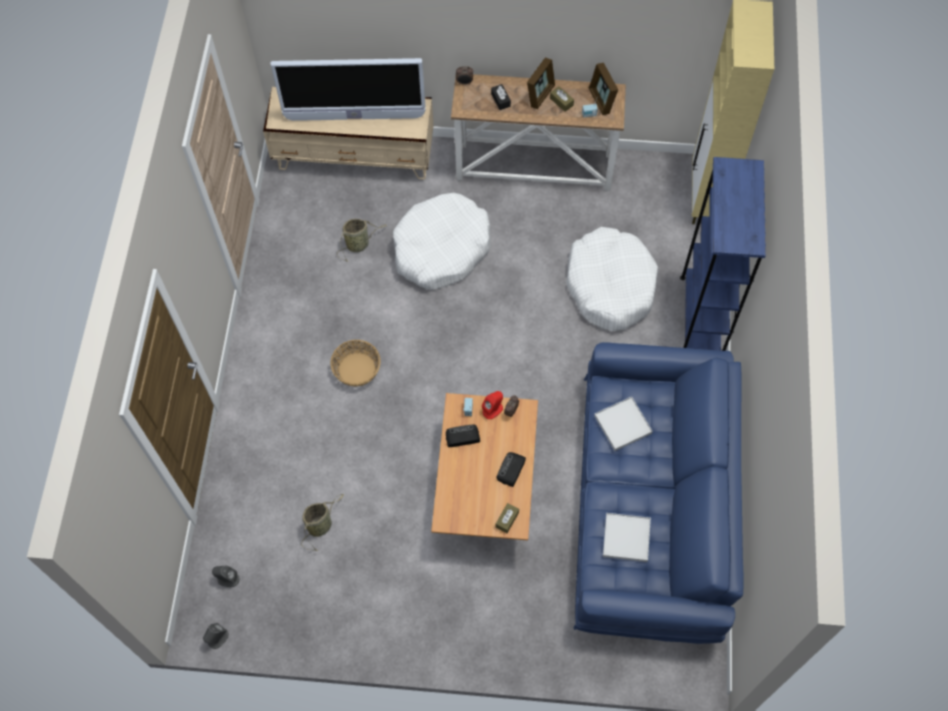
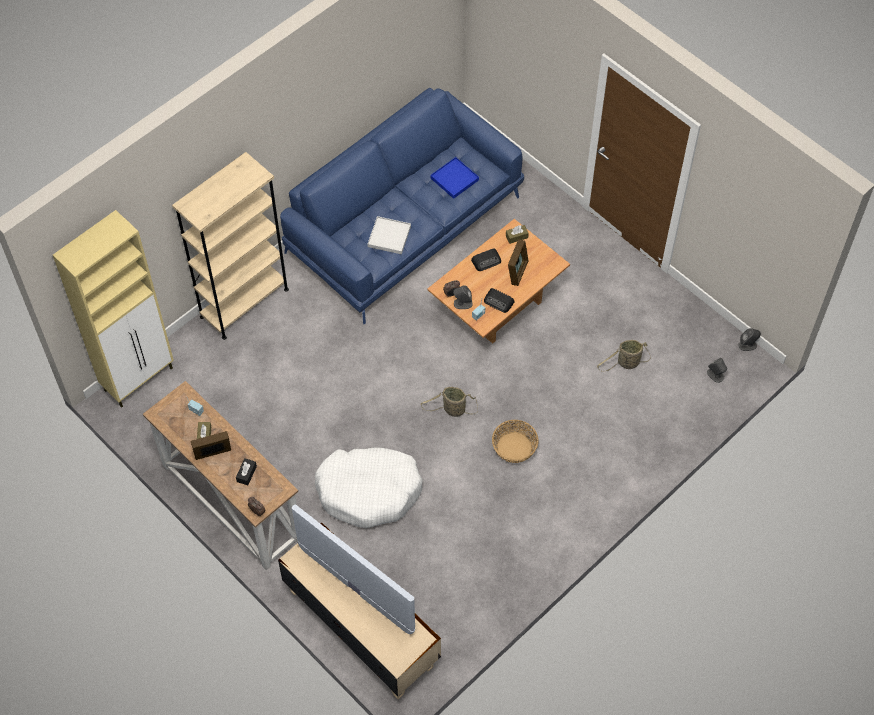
camera: 140 degrees left, 5 degrees down
(359, 244) = (427, 544): basket -> basket (452, 410)
(493, 409) = (462, 303): red speaker -> grey speaker
(601, 100) = (175, 414): picture frame -> picture frame (517, 272)
(610, 285) = (278, 370): white dog bed -> none
(626, 538) = (454, 179): white tray -> blue tray
(701, 318) = (244, 303): blue bookcase -> beige bookcase

